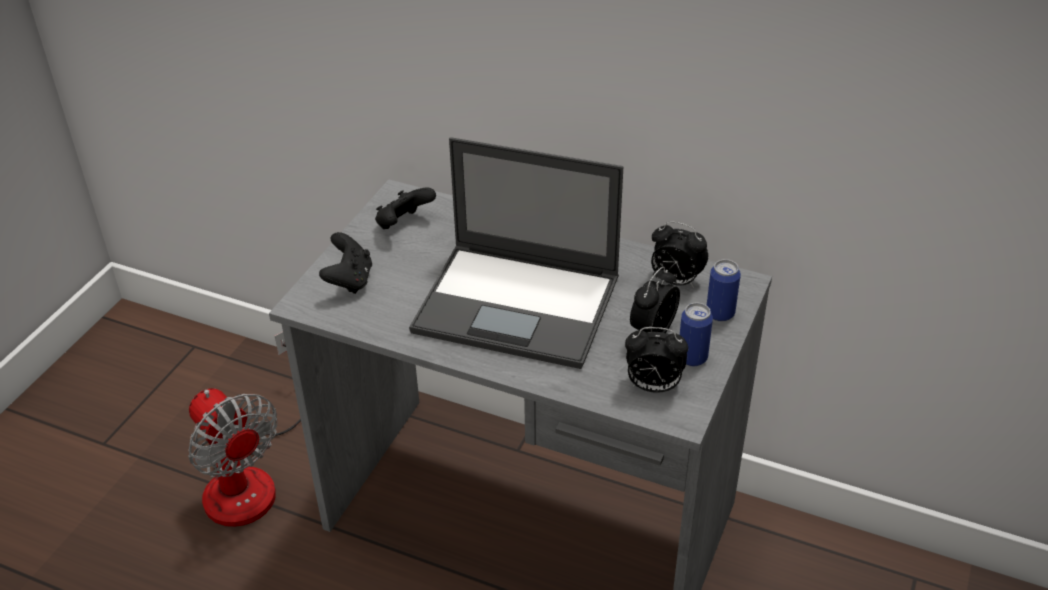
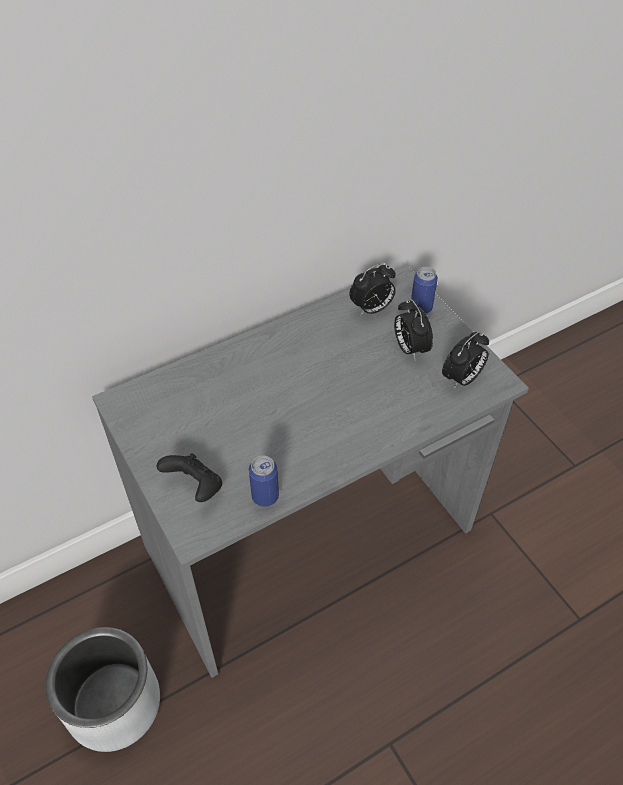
camera: 55 degrees left, 10 degrees up
(250, 476) = (113, 703): fan -> grey planter
(403, 224) = (161, 417): black game controller -> none
(519, 305) = (321, 400): laptop -> none
(692, 357) = (450, 345): can -> can (265, 496)

